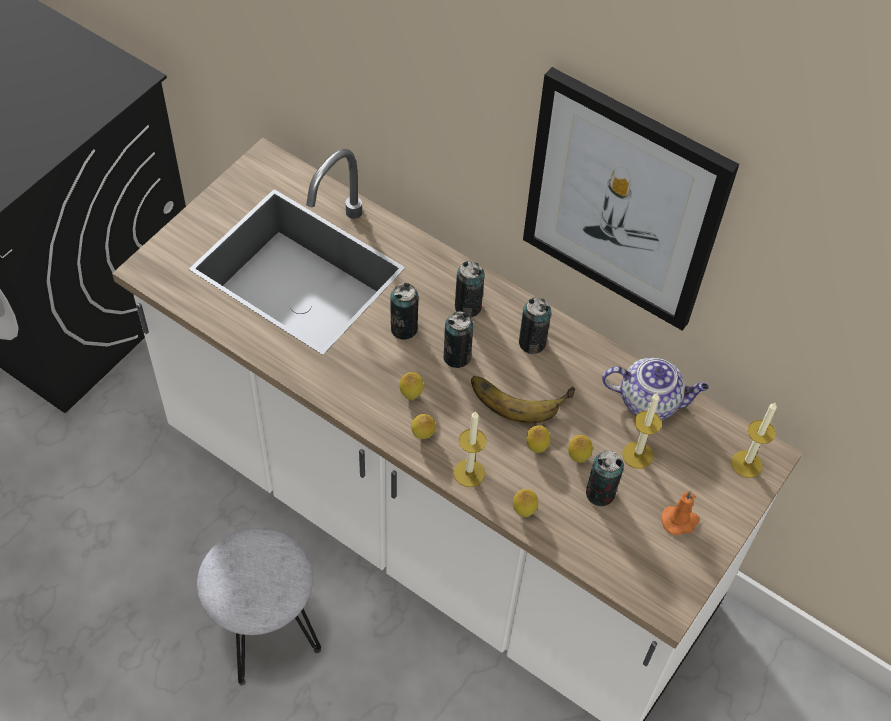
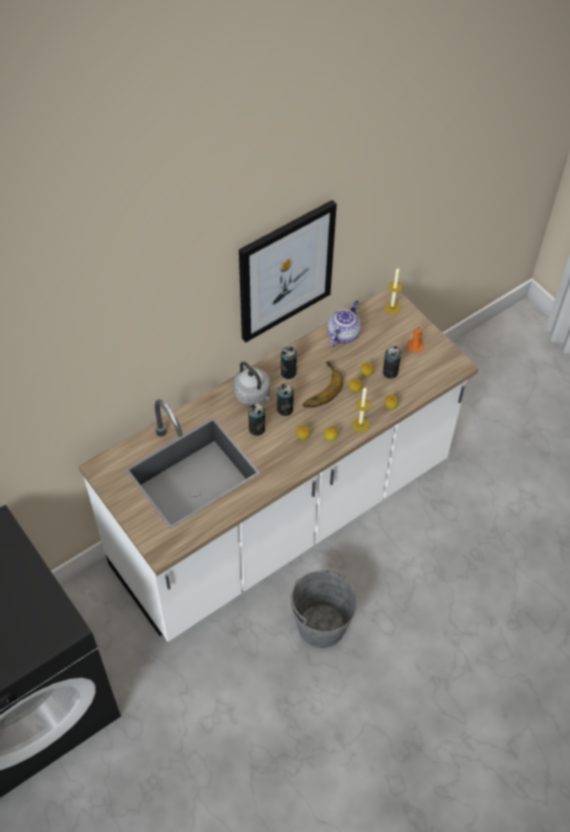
camera: 70 degrees left, 0 degrees up
(266, 630) = (321, 625): grey stool -> grey bucket
(468, 307) = (253, 395): can -> grey kettle
(637, 455) = (373, 349): candle -> none

